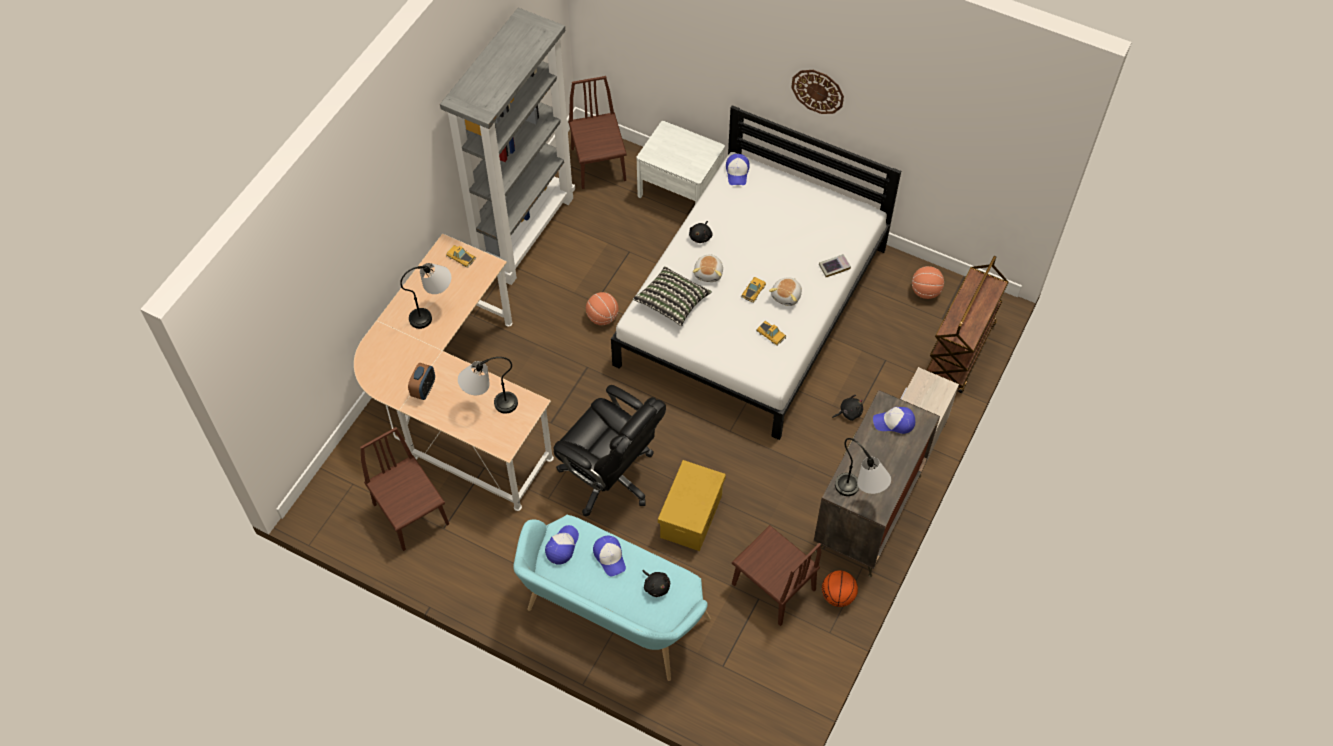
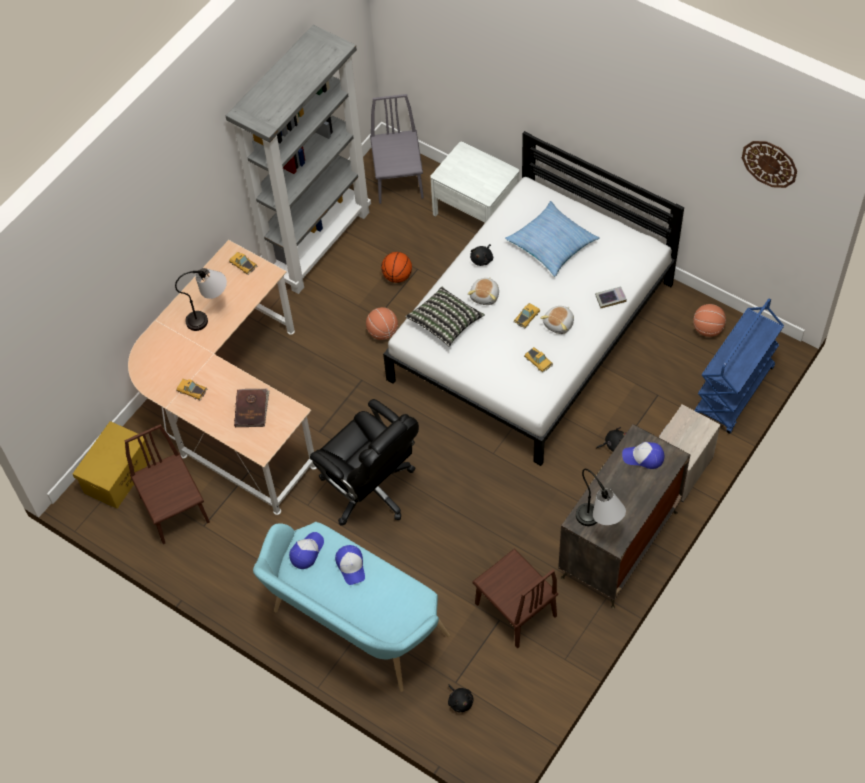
camera: 10 degrees right, 0 degrees up
(424, 389) = (191, 390): alarm clock -> toy car
(489, 404) = (252, 409): table lamp -> brown book
(598, 164) = (398, 180): brown chair -> grey chair
(656, 586) = (392, 598): black plush toy -> black plush toy (460, 701)
(691, 515) = (444, 533): yellow storage box -> yellow storage box (118, 475)
(737, 172) = (527, 198): cap -> none
(768, 216) = (552, 244): none -> pillow
(818, 91) = (604, 123): wall clock -> wall clock (769, 163)
(838, 596) = (578, 624): basketball -> basketball (397, 276)
(960, 352) = (734, 392): brown cart -> blue cart

